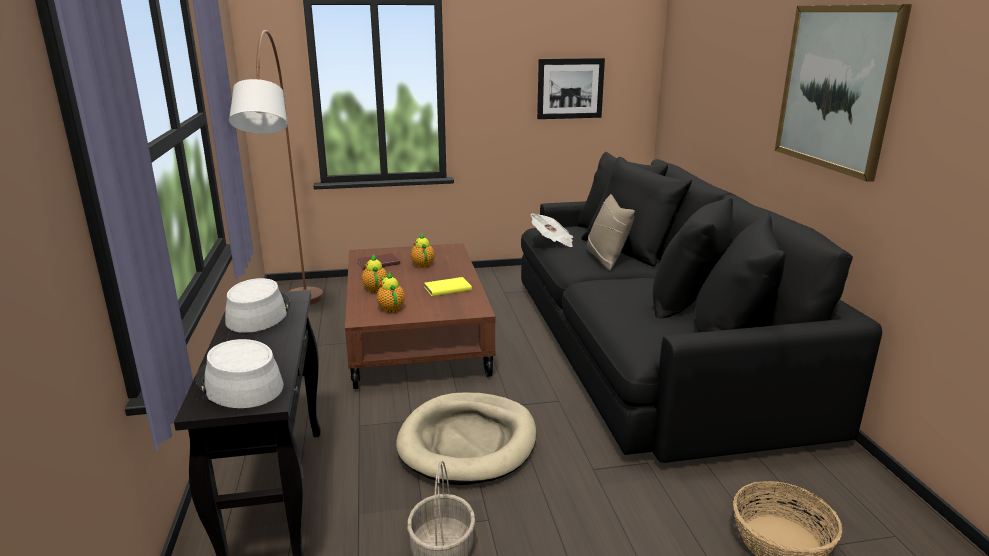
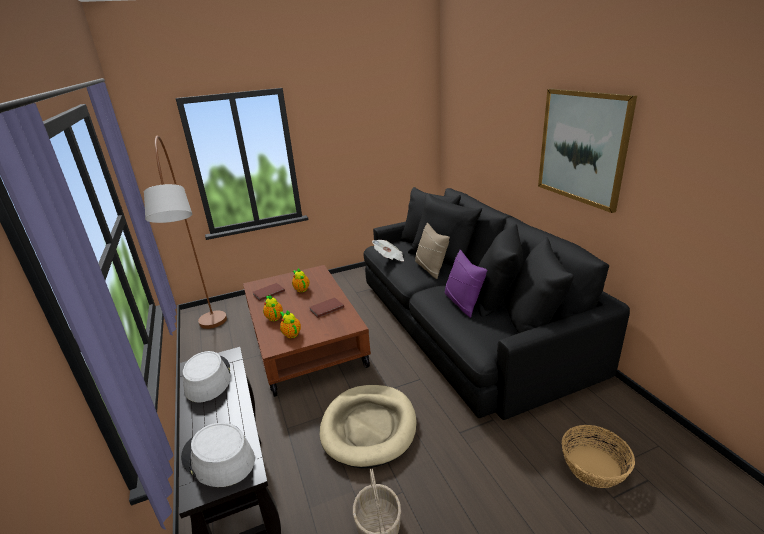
camera: 10 degrees left, 5 degrees up
(446, 288) = (326, 308): yellow book -> brown book
(570, 88) = (381, 142): picture -> none
(636, 300) = (463, 303): none -> purple pillow

